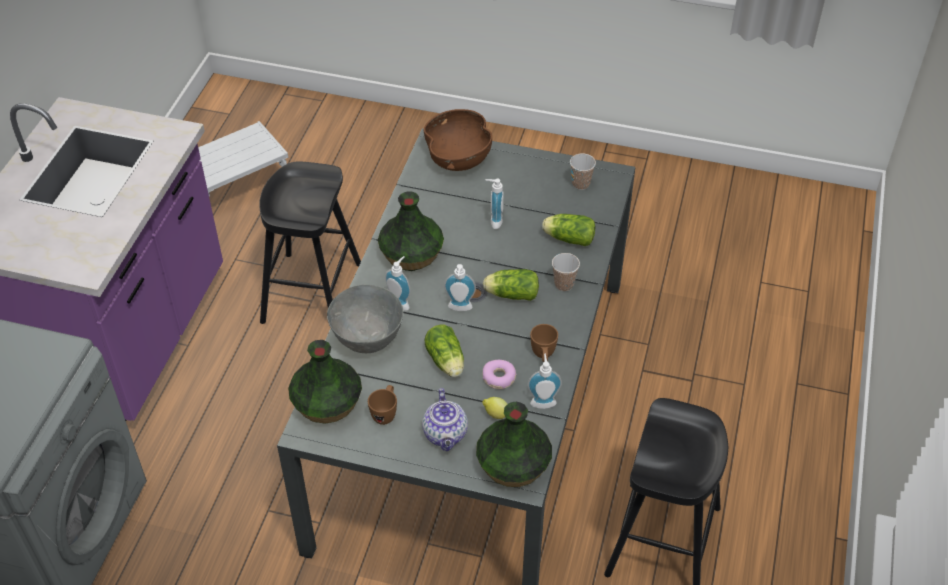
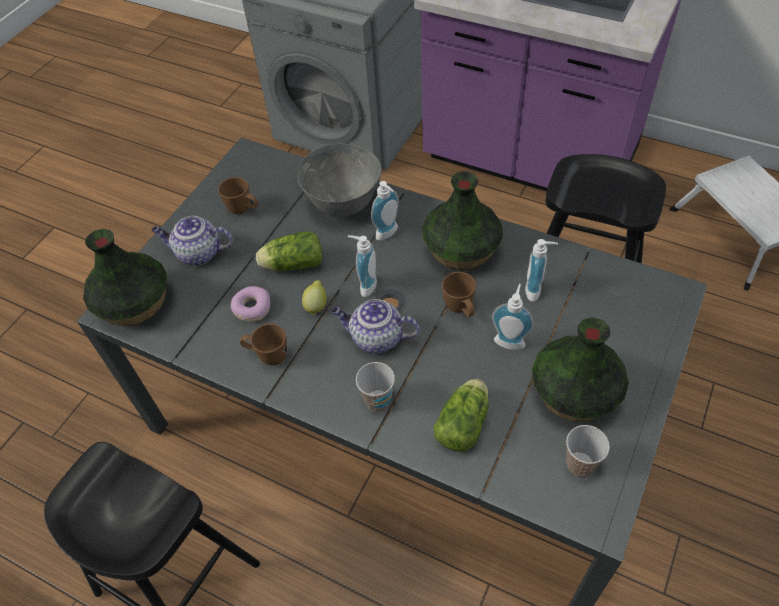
camera: 105 degrees right, 5 degrees up
(327, 404) = (272, 170): vase -> vase (573, 393)
(458, 157) = (642, 317): brown bowl -> none
(472, 249) = (461, 310): none -> brown mug
(495, 414) = (205, 297): lemon -> lemon (316, 305)
(510, 294) = (376, 338): lettuce -> teapot
(543, 401) = (204, 344): soap dispenser -> soap dispenser (536, 290)

